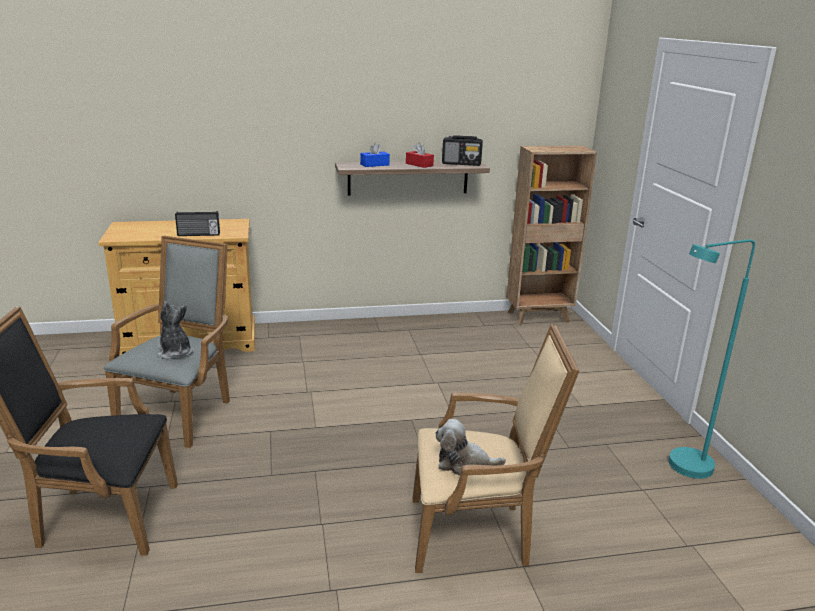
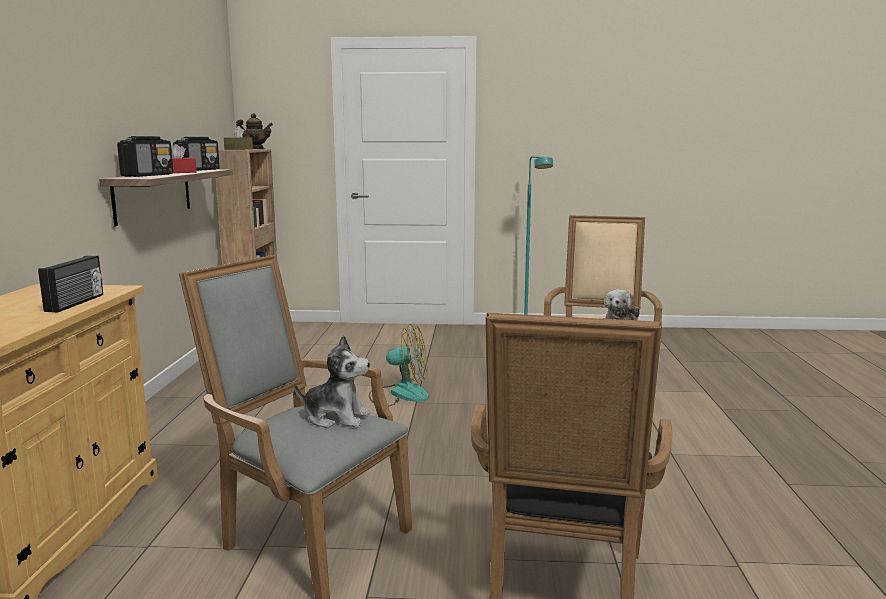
camera: 75 degrees left, 10 degrees down
(175, 352) = (336, 418): plush toy -> plush toy turned 150 degrees counterclockwise
(374, 164) = (148, 175): blue tissue box -> radio
(426, 408) = (399, 394): none -> fan
(545, 148) = (238, 149): none -> brown tissue box
(576, 149) = (255, 149): none -> teapot

